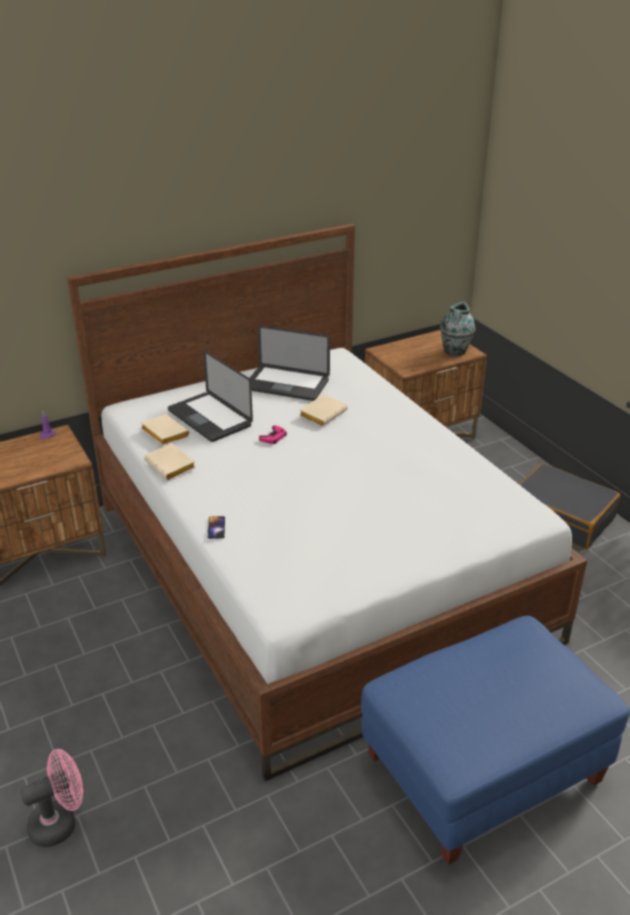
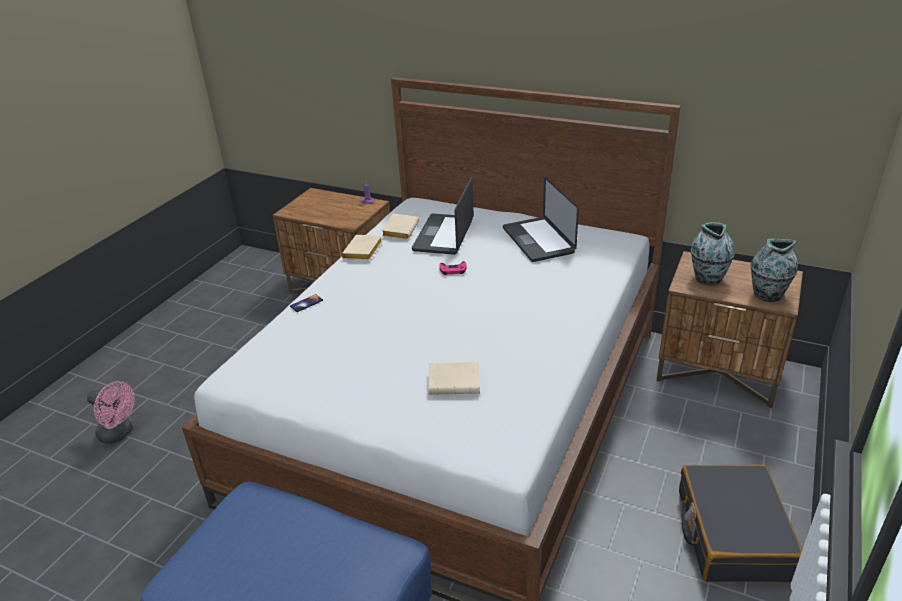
camera: 55 degrees right, 0 degrees up
(323, 413) = (519, 274): beige book -> beige book (456, 382)
(409, 358) = (707, 278): none -> vase

